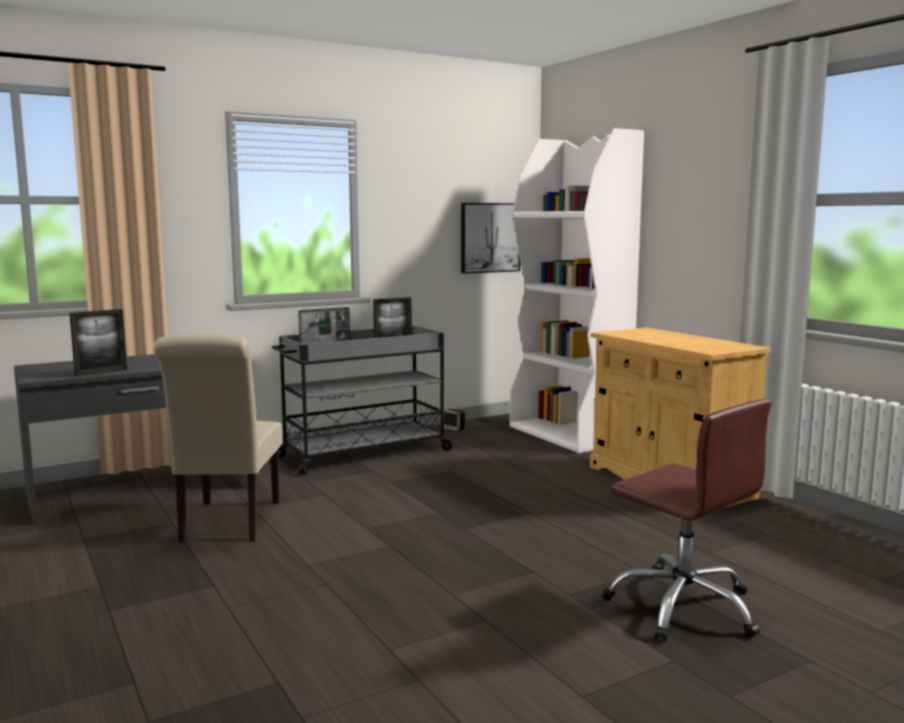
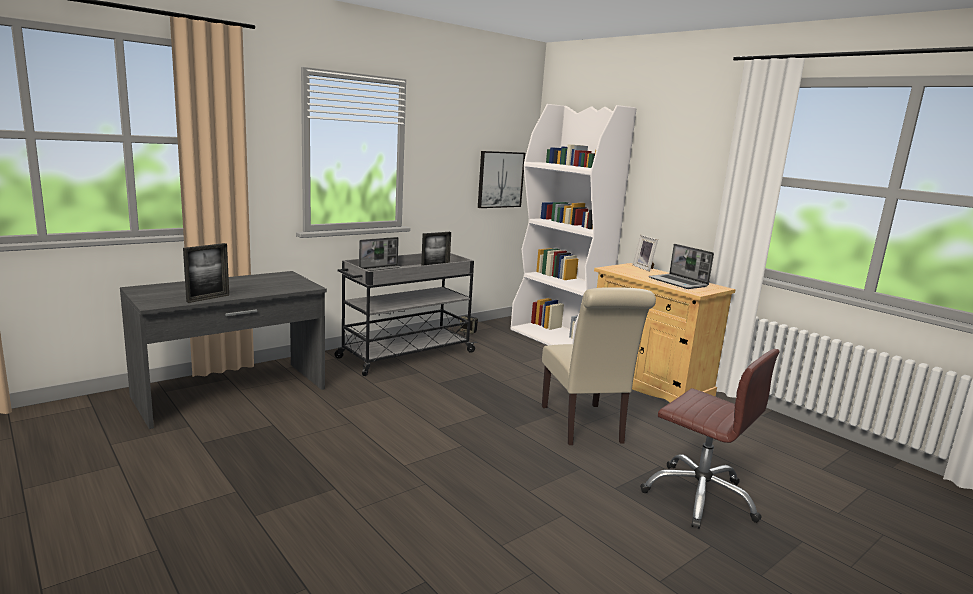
camera: 10 degrees left, 5 degrees up
(227, 524) = (321, 425): beige chair -> beige chair (584, 426)
(660, 331) = (644, 268): none -> picture frame
(694, 343) = (679, 282): none -> laptop

